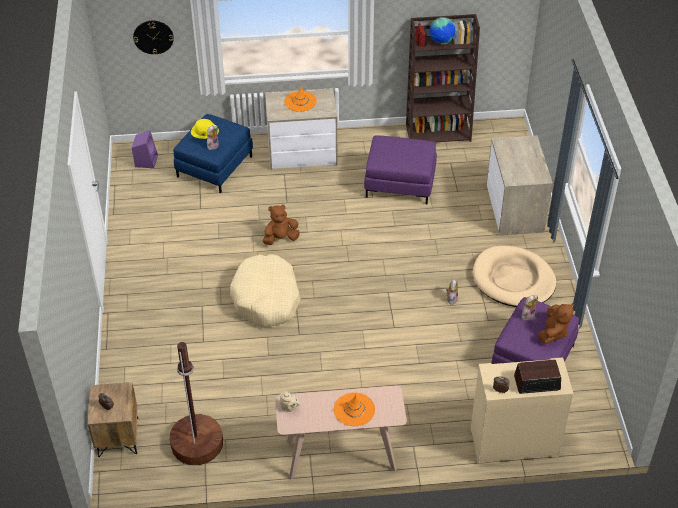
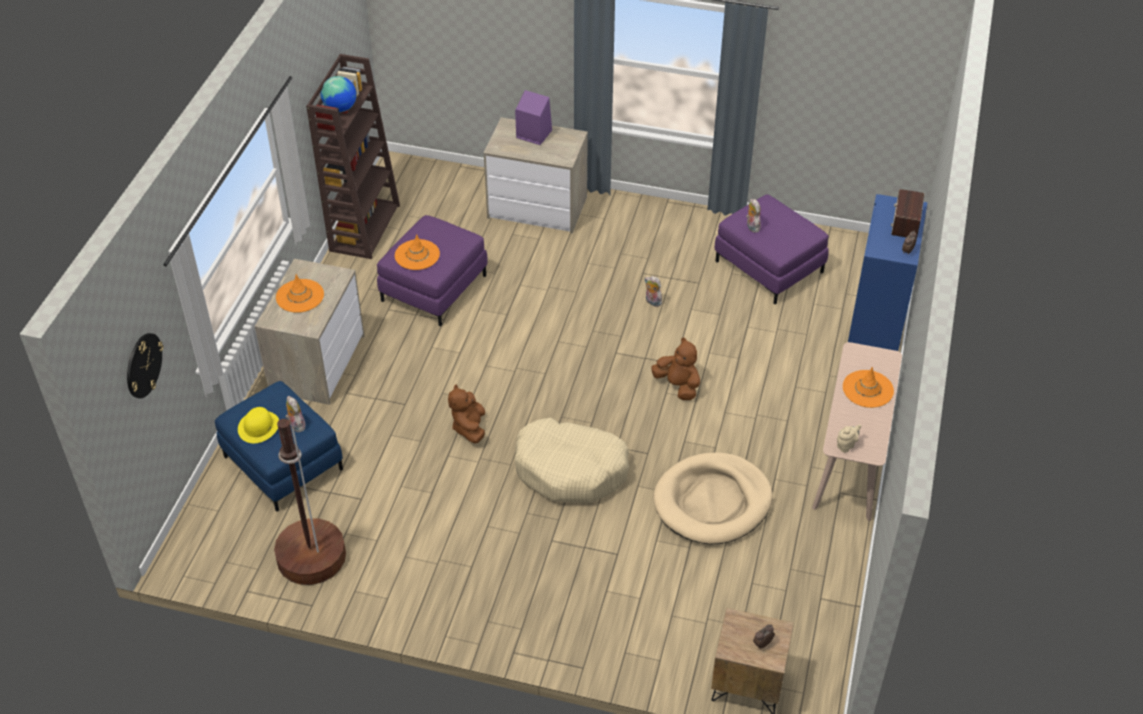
camera: 70 degrees left, 0 degrees up
(146, 160) = (216, 540): purple speaker -> purple speaker (533, 134)
(197, 443) = (787, 600): brown floor lamp -> brown floor lamp (311, 557)
(389, 148) = (417, 255): none -> orange hat
(513, 280) = (647, 244): beige dog bed -> beige dog bed (712, 502)
(513, 443) = (879, 318): beige cabinet -> blue cabinet
(553, 333) = (785, 217): brown plush toy -> brown plush toy (678, 386)

